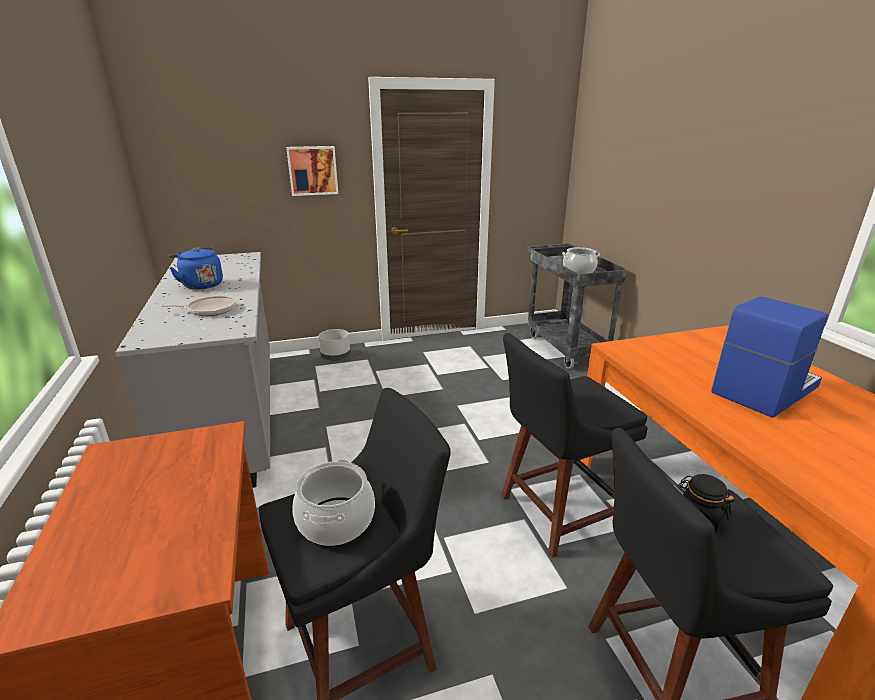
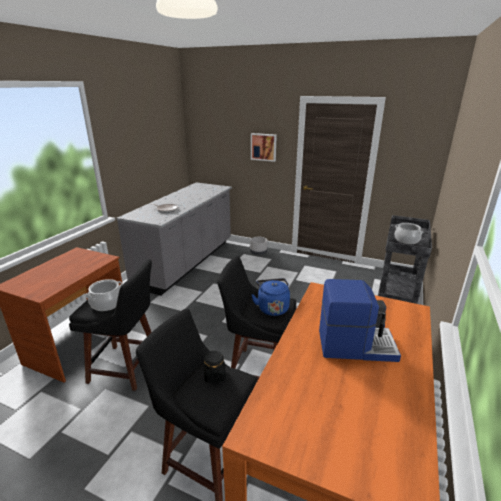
camera: 40 degrees right, 0 degrees up
(201, 285) = (182, 197): blue kettle -> blue kettle (272, 308)

